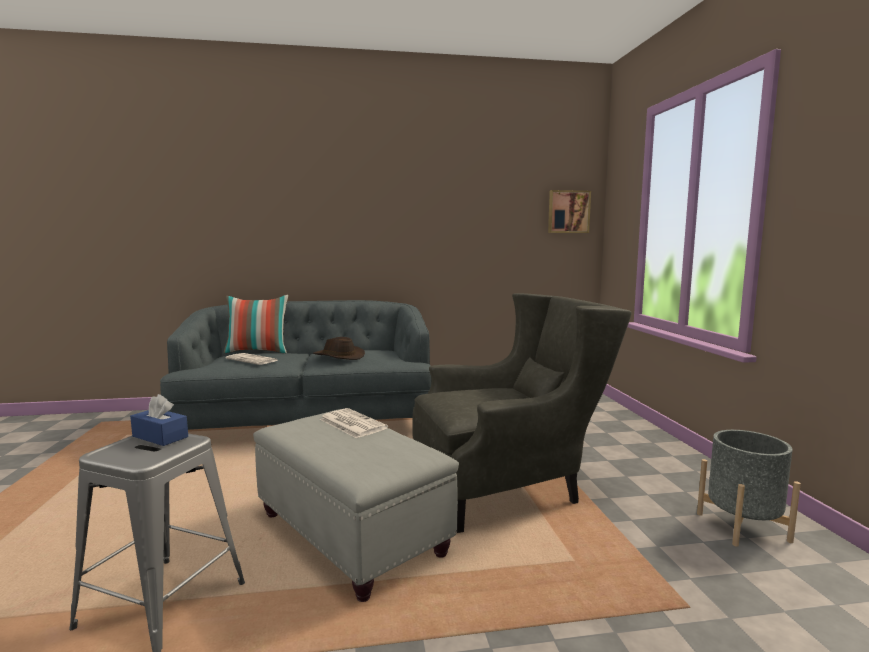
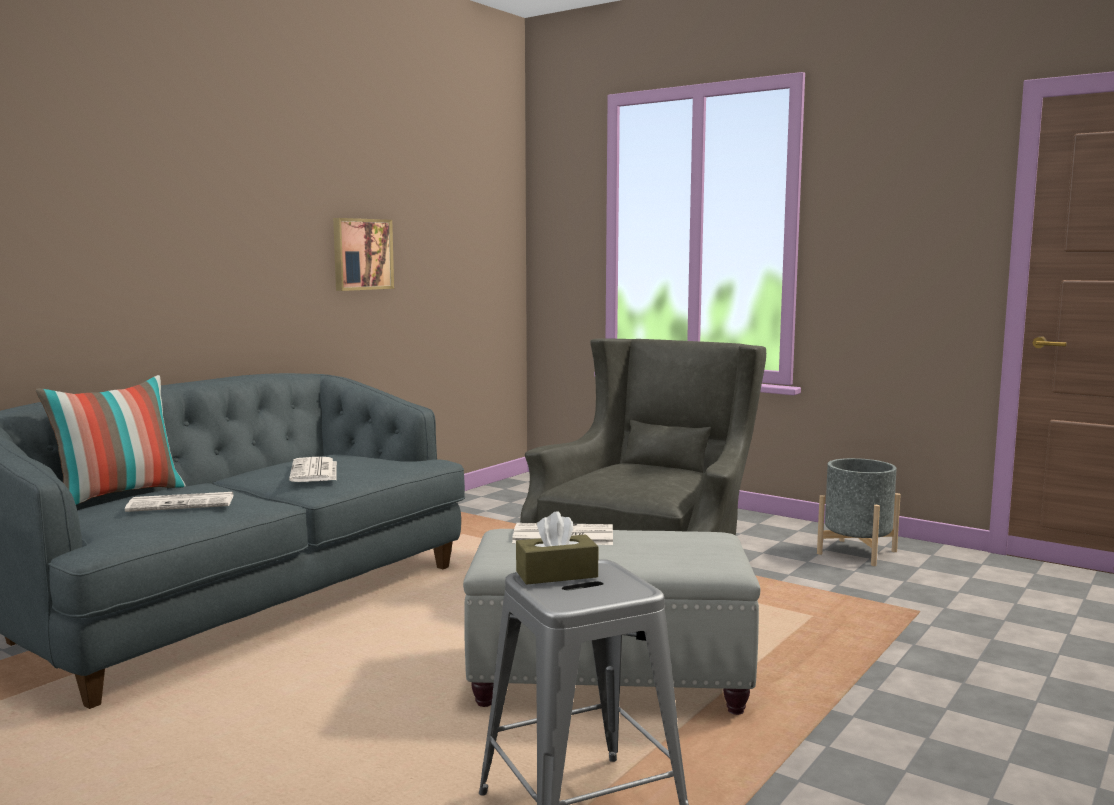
camera: 45 degrees left, 0 degrees up
(160, 436) = (556, 574): blue tissue box -> brown tissue box
(338, 356) = (314, 471): brown hat -> newspaper
(568, 212) = (492, 221): picture -> picture (361, 254)

